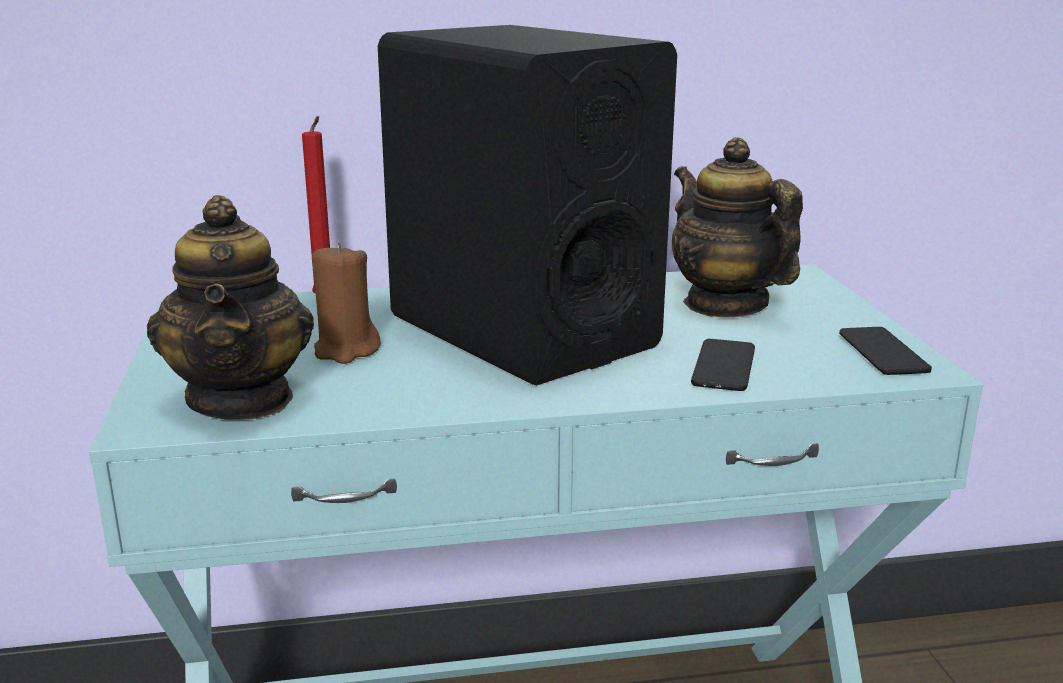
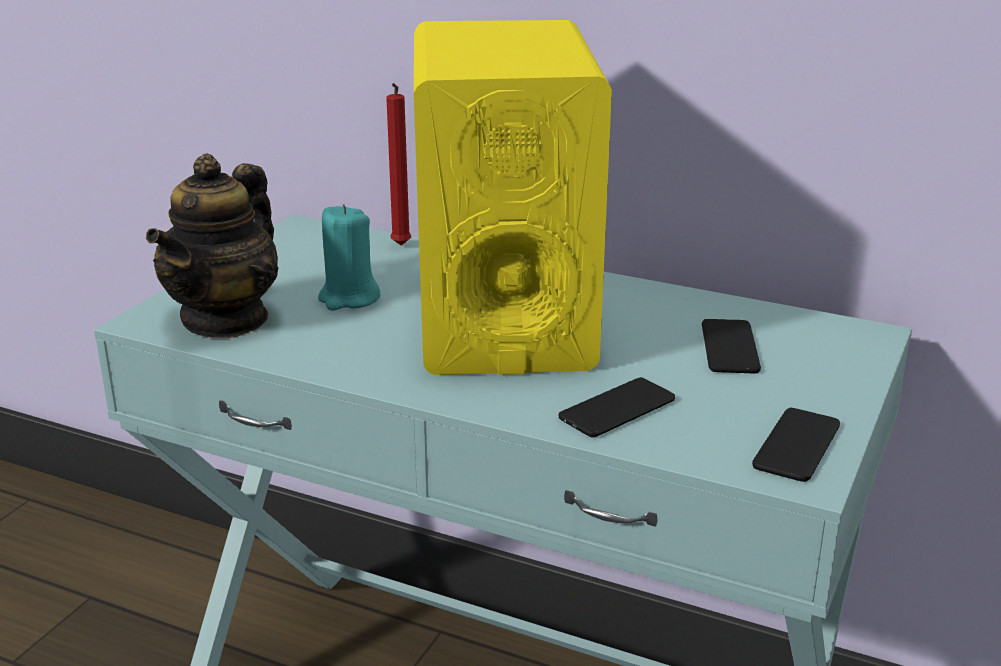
camera: 35 degrees right, 5 degrees up
(346, 350) = (349, 298): brown candle -> turquoise candle
(521, 331) = (503, 320): black speaker -> yellow speaker
(725, 304) = (730, 347): teapot -> phone

